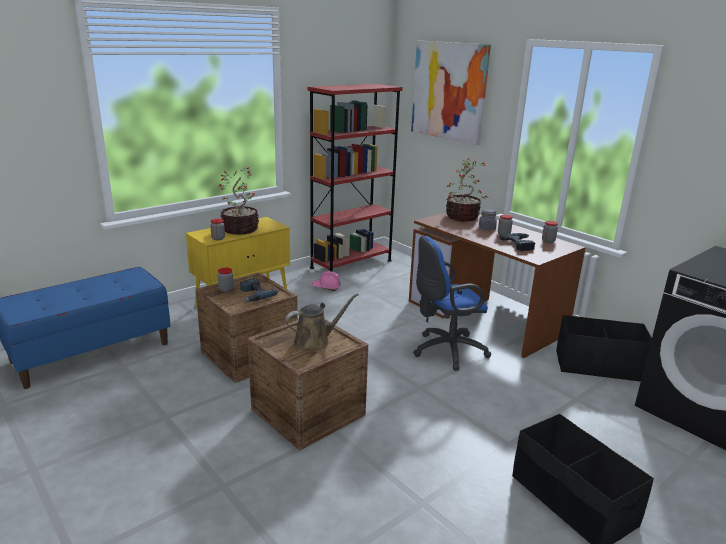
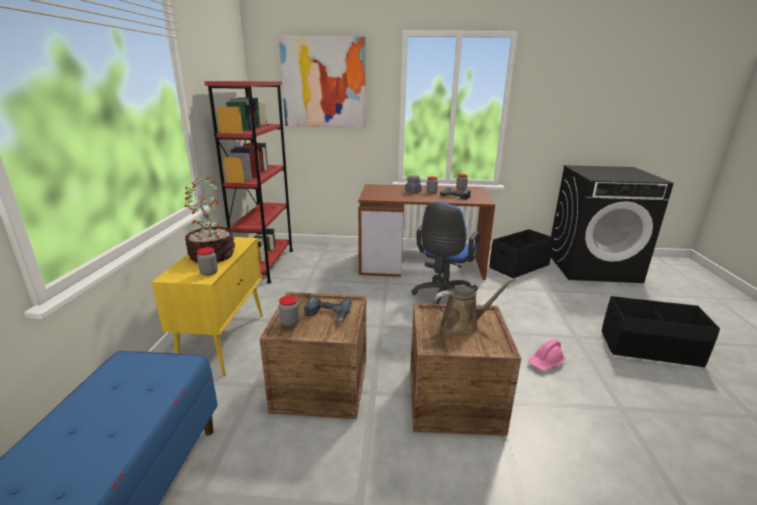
camera: 45 degrees left, 0 degrees up
(315, 341) = (463, 325): brown watering can -> brown watering can turned 60 degrees clockwise
(326, 287) = (279, 291): pink hard hat -> pink hard hat (545, 362)
(463, 217) = (381, 189): potted plant -> none

